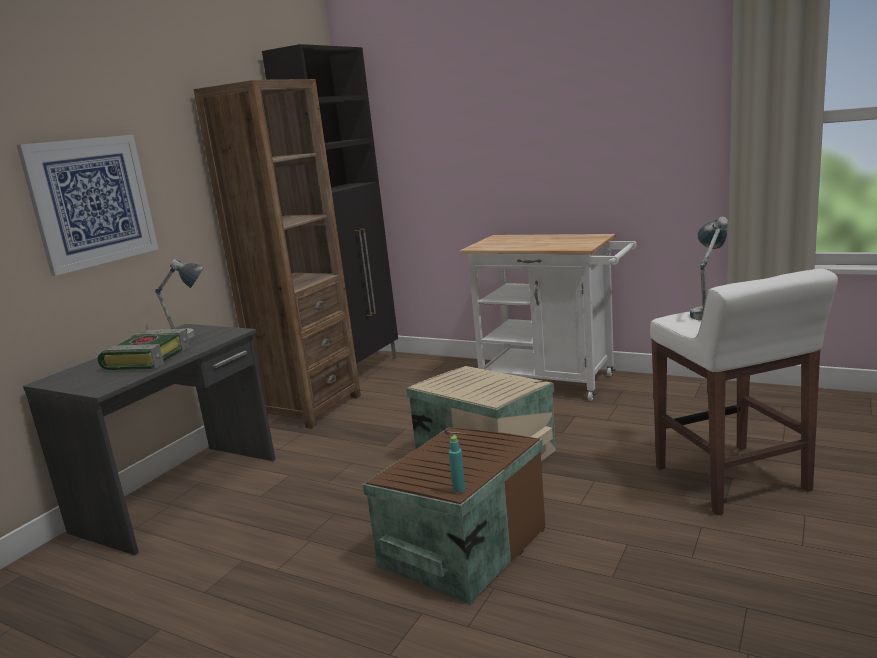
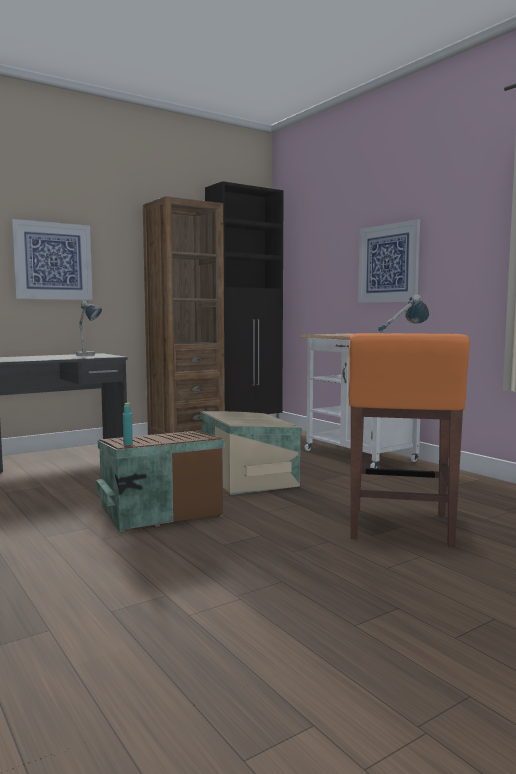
camera: 25 degrees right, 10 degrees down
(148, 358) = (50, 357): book -> none
(546, 146) = (388, 263): none -> picture
(732, 480) = (399, 527): white stool -> orange stool

